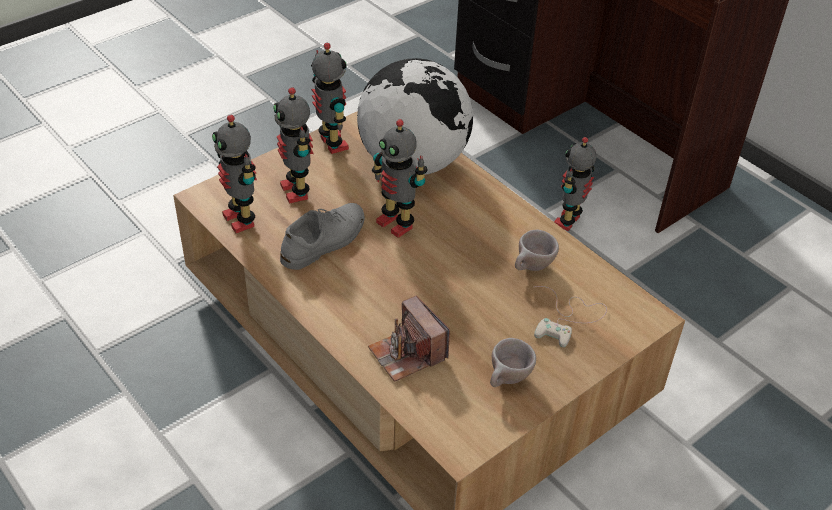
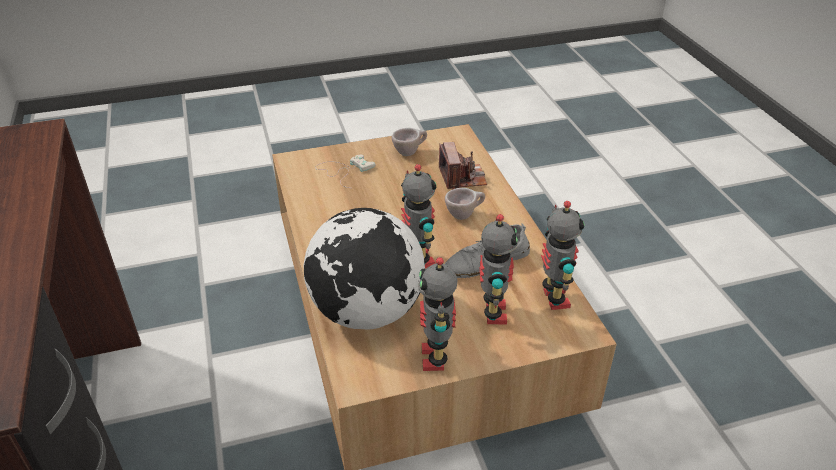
camera: 155 degrees left, 5 degrees down
(531, 268) = (340, 203): beige cup -> beige cup (464, 214)
(569, 221) = (202, 380): toy robot -> none

